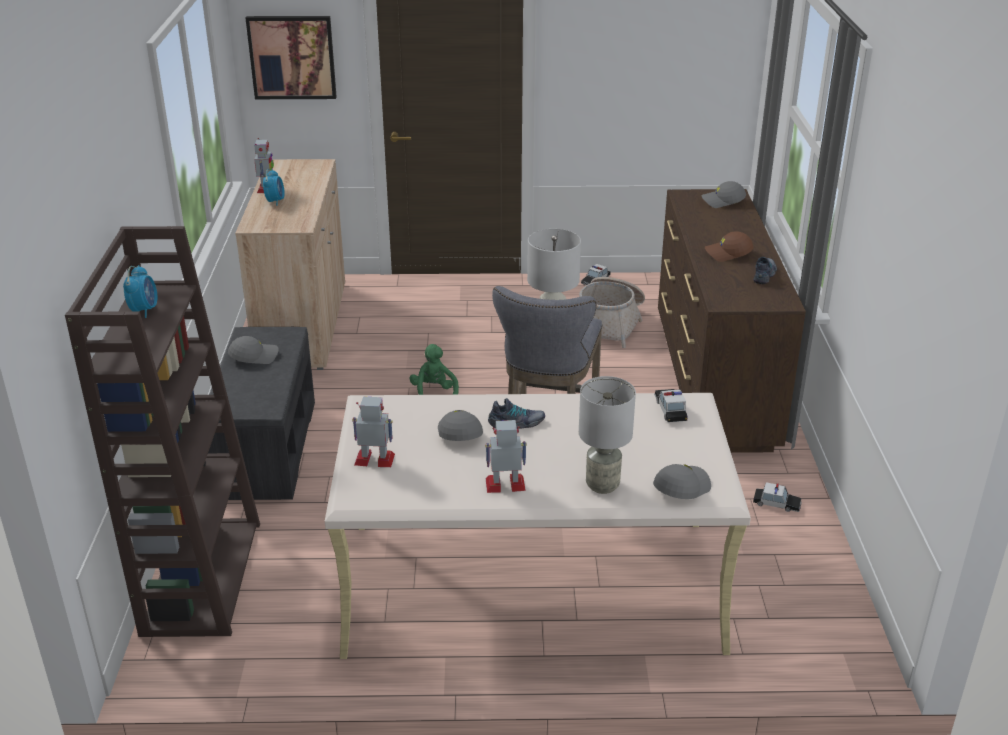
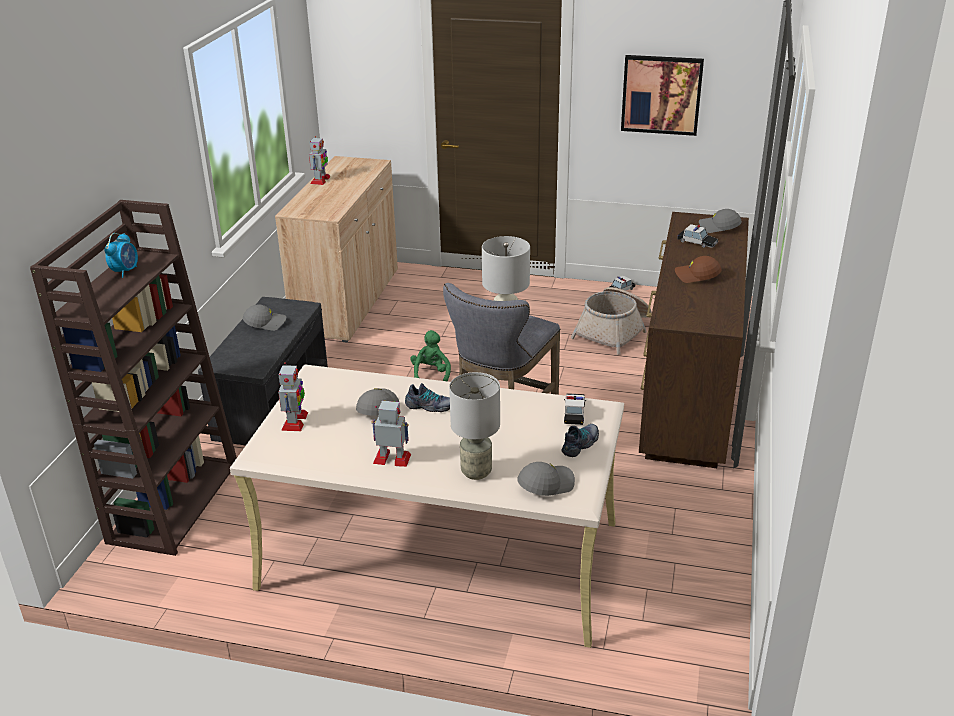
camera: 15 degrees right, 0 degrees up
(275, 201) = (321, 192): alarm clock -> none
(292, 57) = (360, 68): picture -> picture (661, 94)
(375, 459) = (295, 421): toy robot -> toy robot turned 75 degrees clockwise
(764, 275) = (721, 299): shoe -> shoe (581, 444)
(777, 504) = (698, 516): toy car -> toy car (697, 242)

